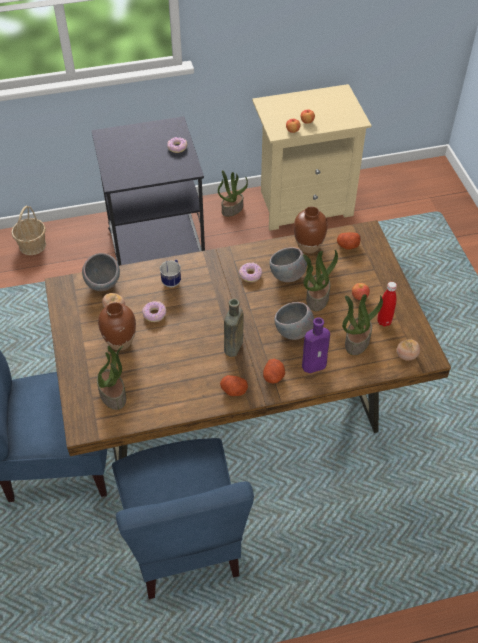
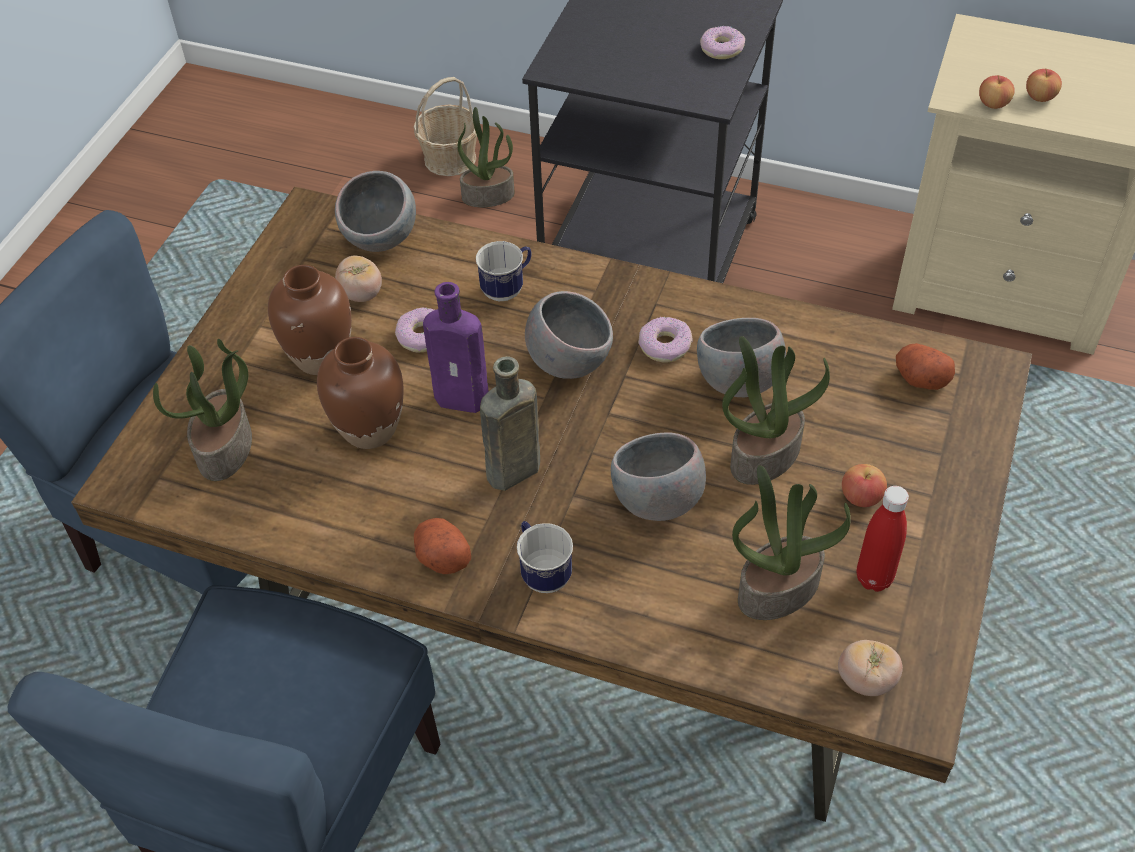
camera: 35 degrees right, 0 degrees up
(220, 297) = (568, 362): none -> grey bowl
(232, 209) = (848, 239): potted plant -> potted plant (488, 195)
(274, 376) = (542, 572): potato -> mug
(308, 246) = (833, 341): brown vase -> brown vase (369, 429)
(315, 365) = (648, 593): purple bottle -> purple bottle (465, 399)

